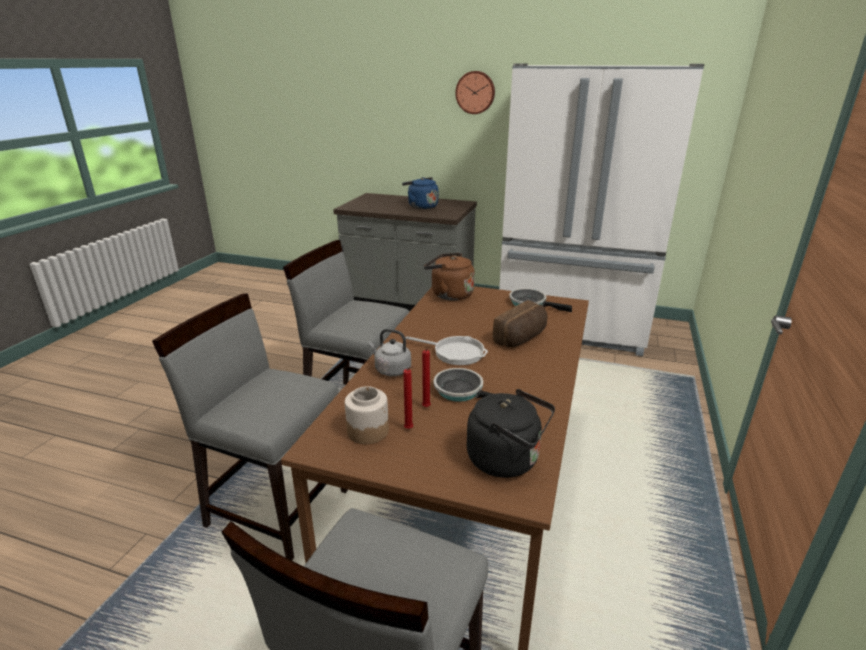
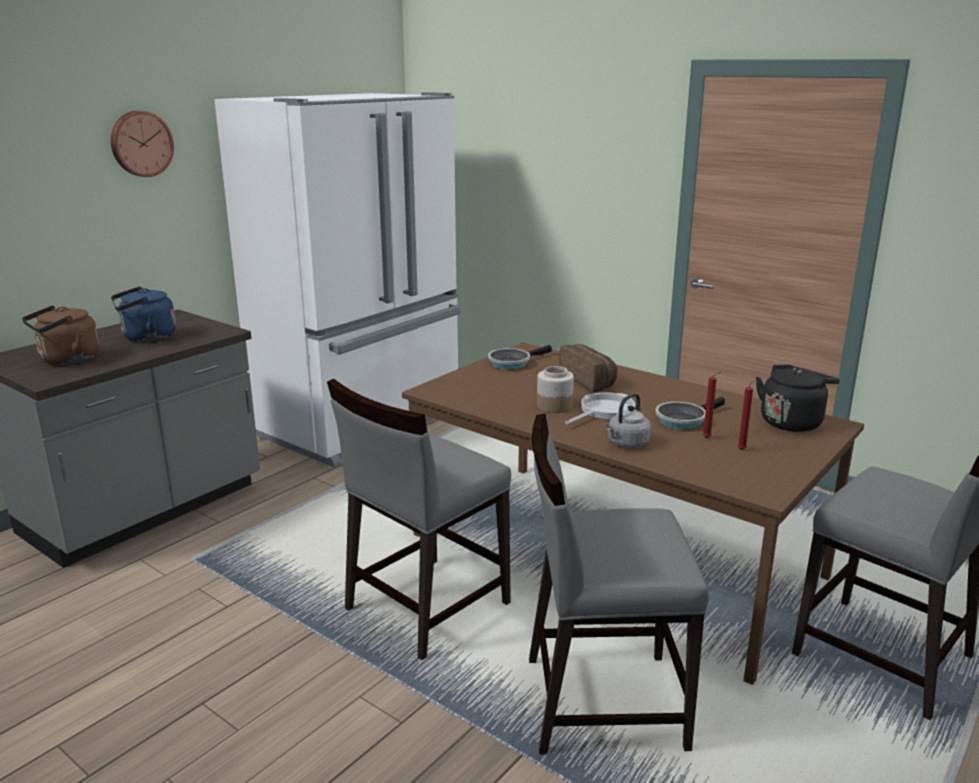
camera: 70 degrees left, 5 degrees down
(277, 506) = (601, 701): grey chair -> grey chair turned 45 degrees clockwise
(368, 431) = (742, 467): jar -> jar (554, 406)
(449, 294) = (452, 391): brown kettle -> brown kettle (66, 360)

